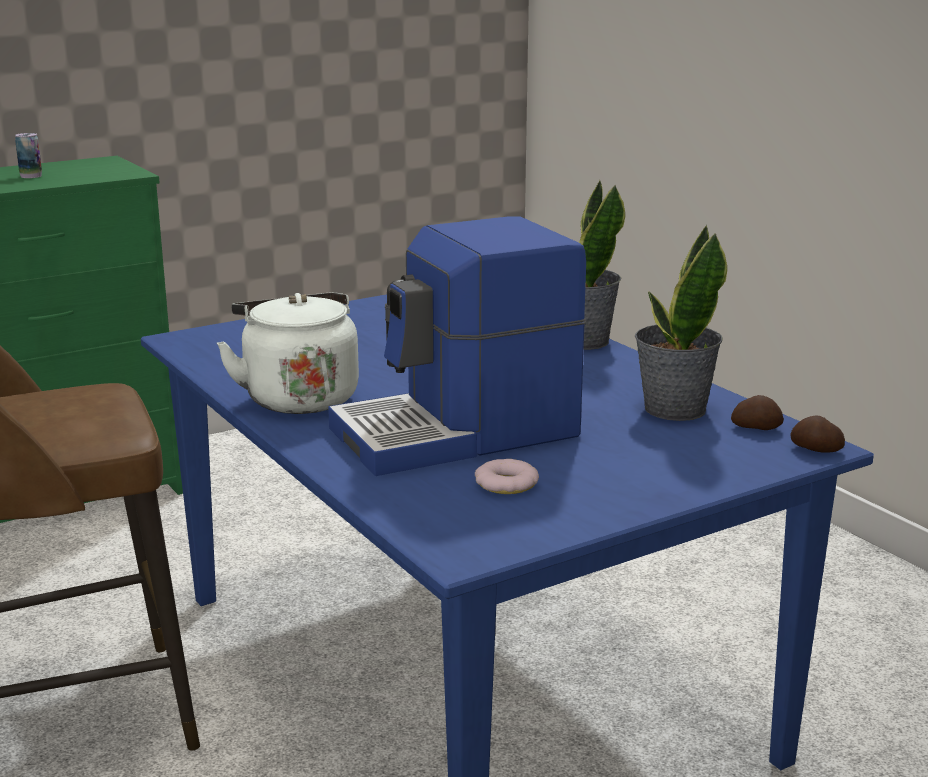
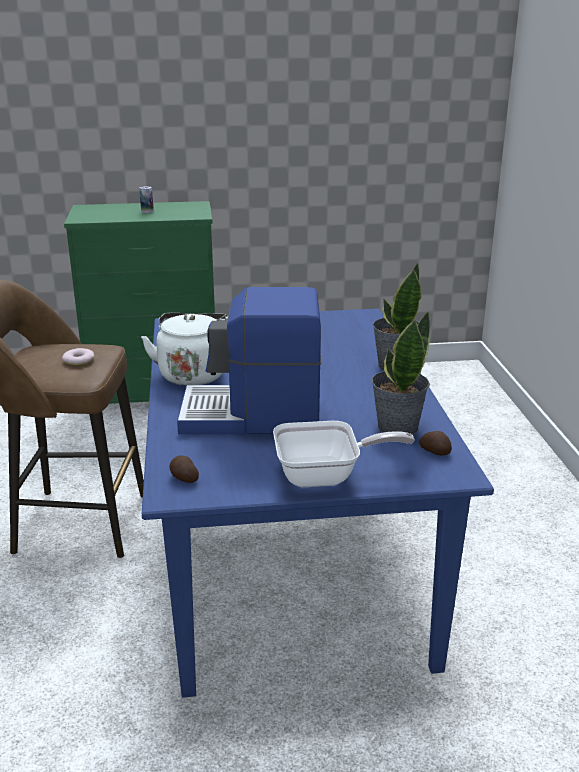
camera: 25 degrees right, 5 degrees up
(506, 484) = (242, 456): donut -> donut (78, 360)
(654, 483) = (326, 476): none -> frying pan
(816, 450) = (455, 476): potato -> potato (183, 478)

